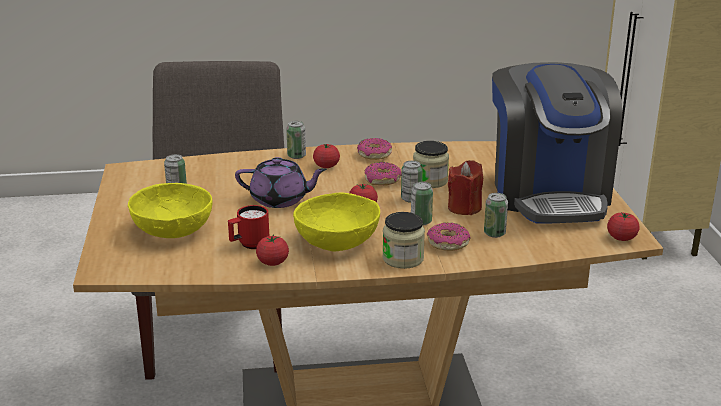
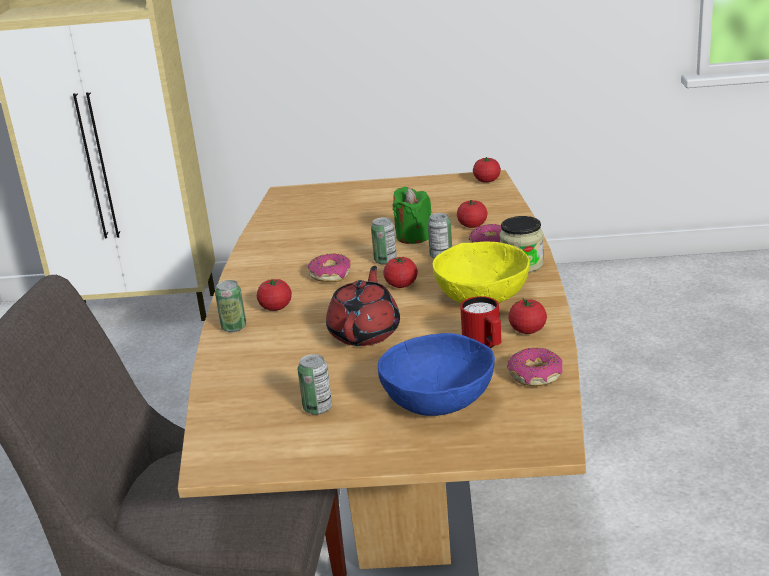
camera: 80 degrees left, 0 degrees up
(172, 231) = (439, 401): yellow bowl -> blue bowl
(280, 200) = (365, 332): purple teapot -> red teapot
(374, 155) = (256, 280): donut -> donut (535, 376)
(430, 181) = (343, 251): jar -> none
(464, 208) = (413, 236): red candle -> green candle
(494, 233) = (472, 225): can -> tomato
(549, 194) = (392, 201): coffee machine -> none

